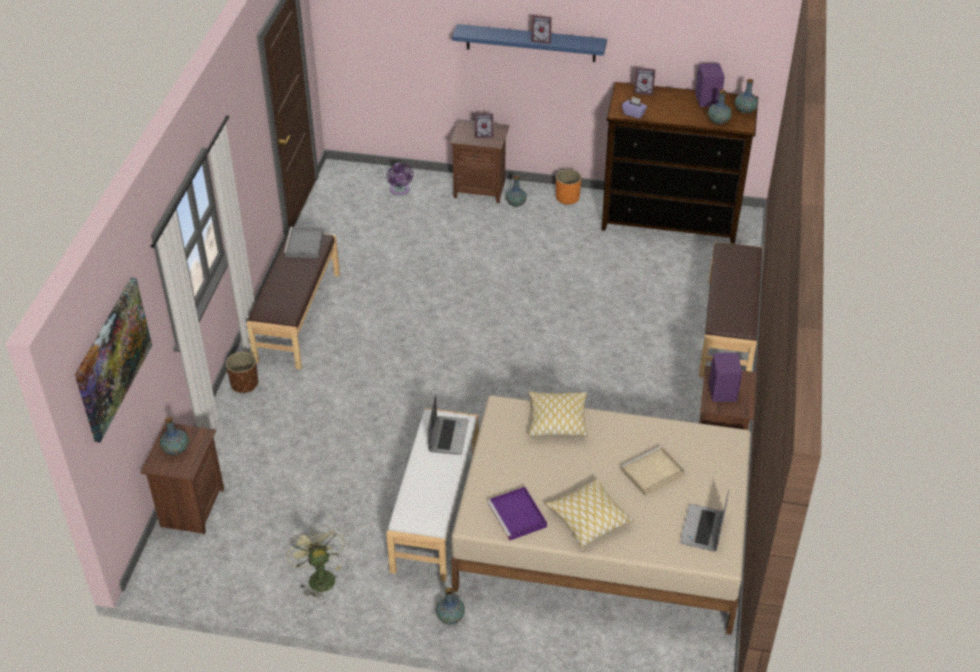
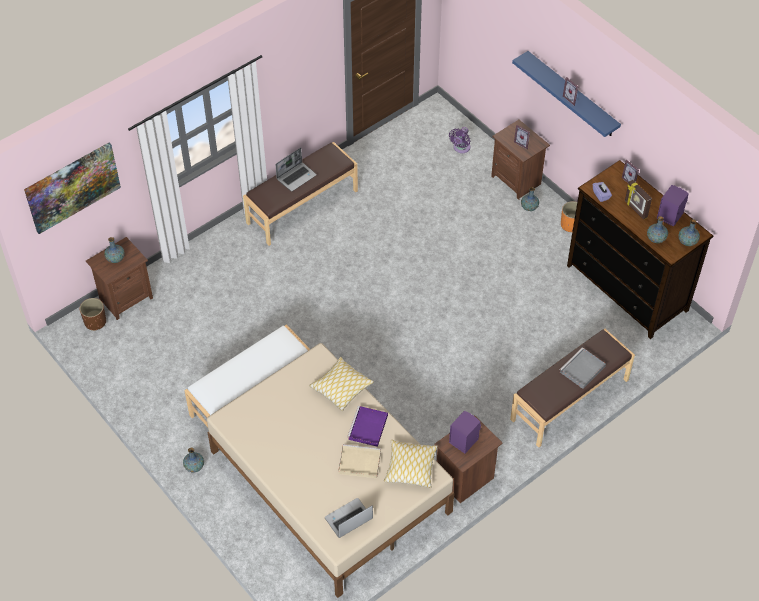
camera: 40 degrees right, 10 degrees up
(244, 384) = (227, 234): brown planter -> brown planter (95, 322)
(304, 245) = (328, 159): grey tray -> grey tray (582, 370)
(318, 577) = (150, 390): green fan -> none
(447, 435) = (277, 352): laptop -> laptop (296, 177)
(518, 516) = (253, 432): purple tray -> purple tray (368, 428)
(588, 519) = (290, 463): pillow -> pillow (410, 467)
(675, 109) = (635, 209): none -> picture frame

